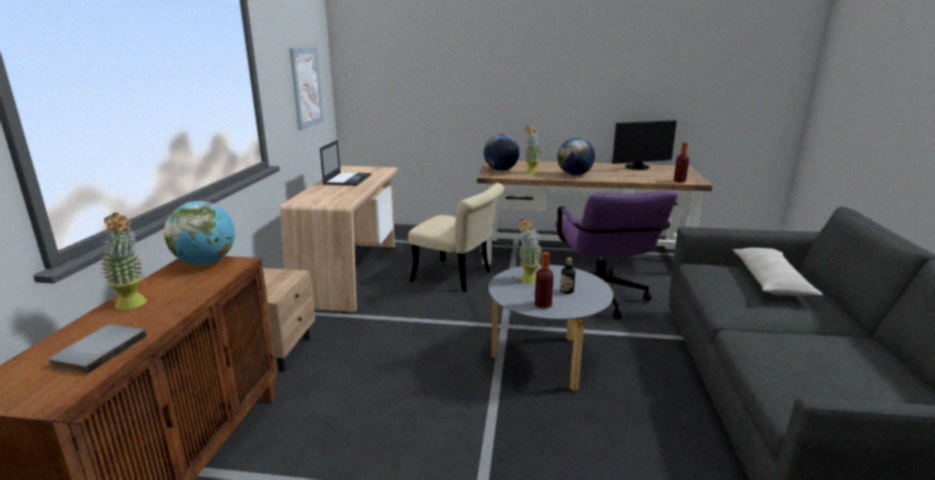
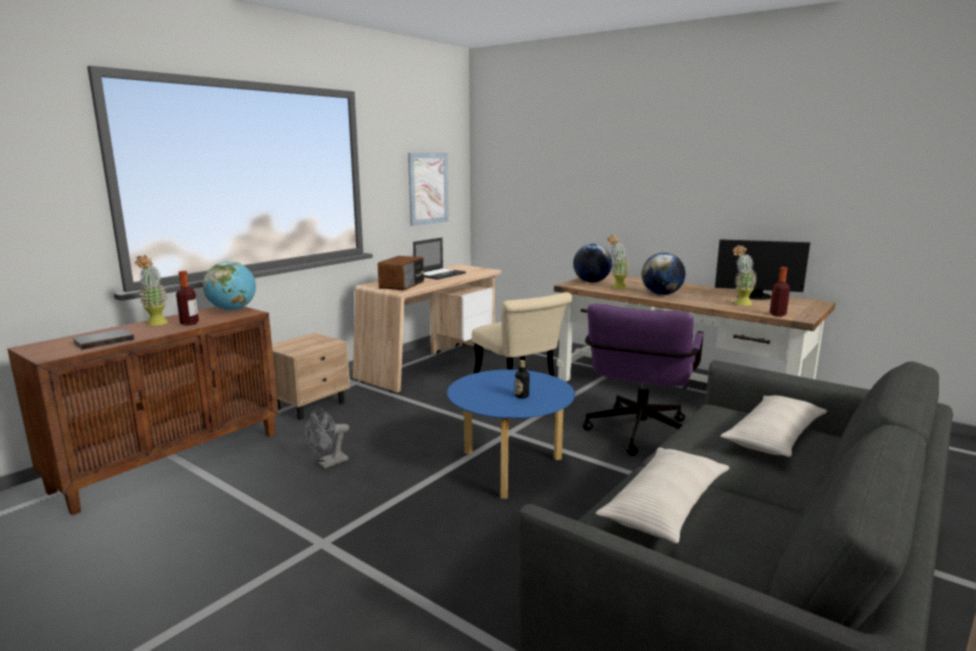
camera: 30 degrees right, 5 degrees down
(332, 197) = (403, 285): none -> radio
(377, 411) = (328, 464): none -> grey fan
(527, 281) = (500, 381): potted plant -> potted plant (740, 304)
(543, 305) = (481, 400): bottle -> bottle (189, 323)
(545, 359) = (509, 468): grey coffee table -> blue coffee table
(802, 360) = (665, 506): none -> beige pillow

